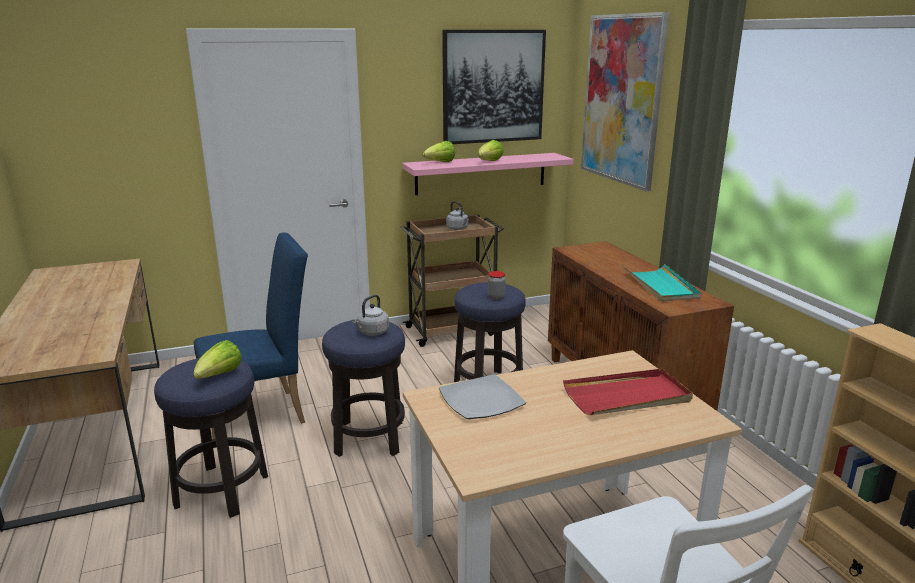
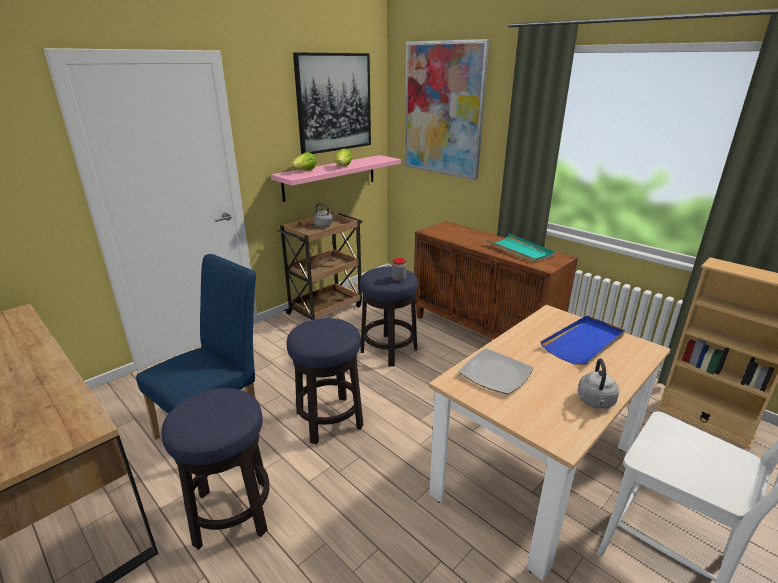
camera: 25 degrees left, 5 degrees up
(219, 375) = (232, 411): lettuce -> none
(372, 332) = (332, 332): grey kettle -> grey kettle (595, 402)
(627, 396) = (584, 342): red tray -> blue tray

